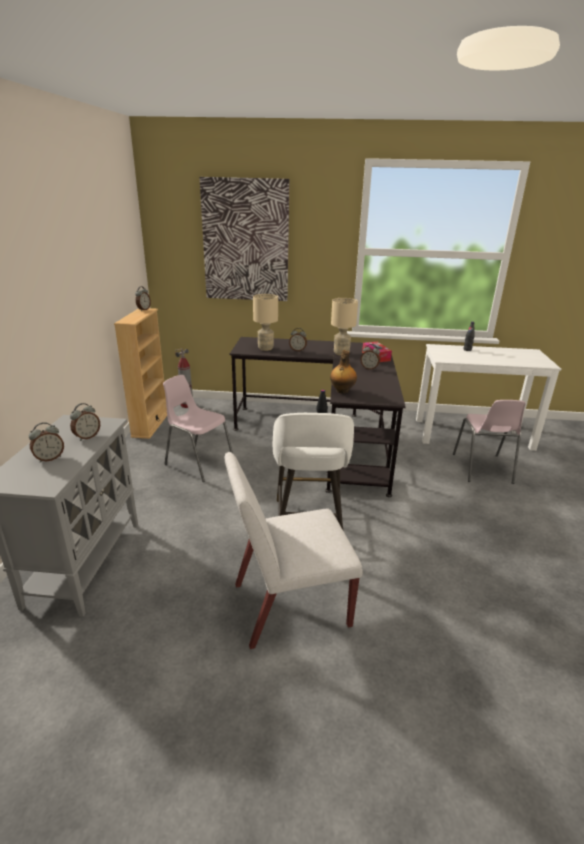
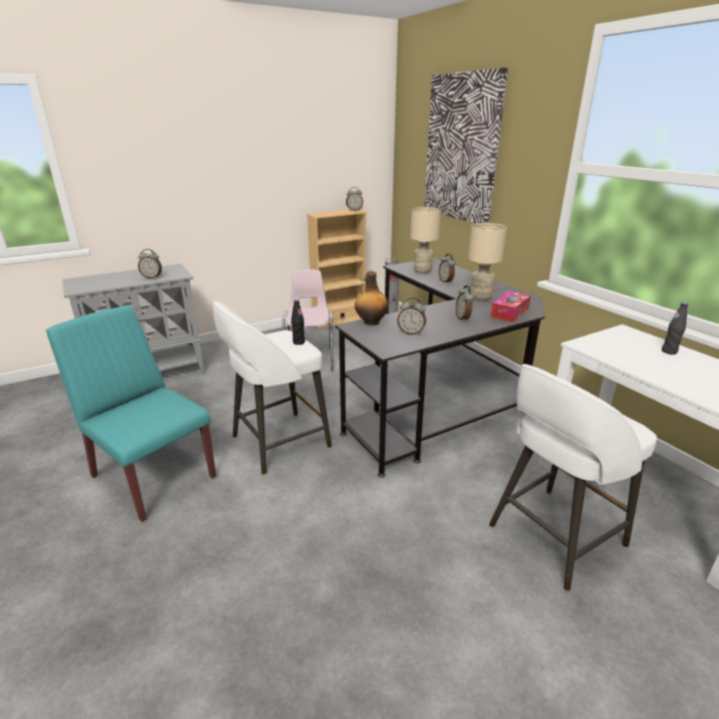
camera: 55 degrees right, 0 degrees up
(50, 458) = (113, 279): alarm clock -> alarm clock (411, 333)
(289, 605) = (152, 476): white chair -> turquoise chair
(482, 468) = (553, 536): pink chair -> white stool

